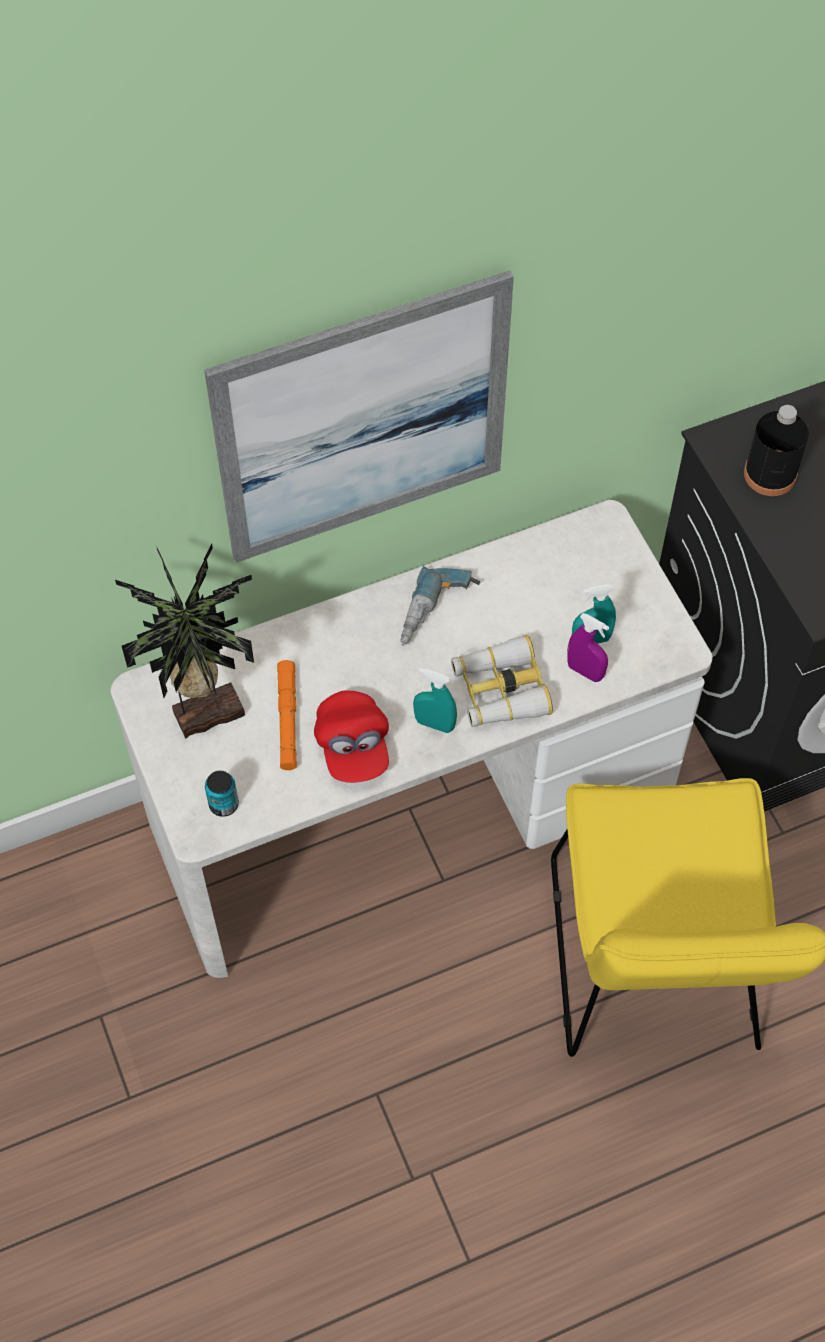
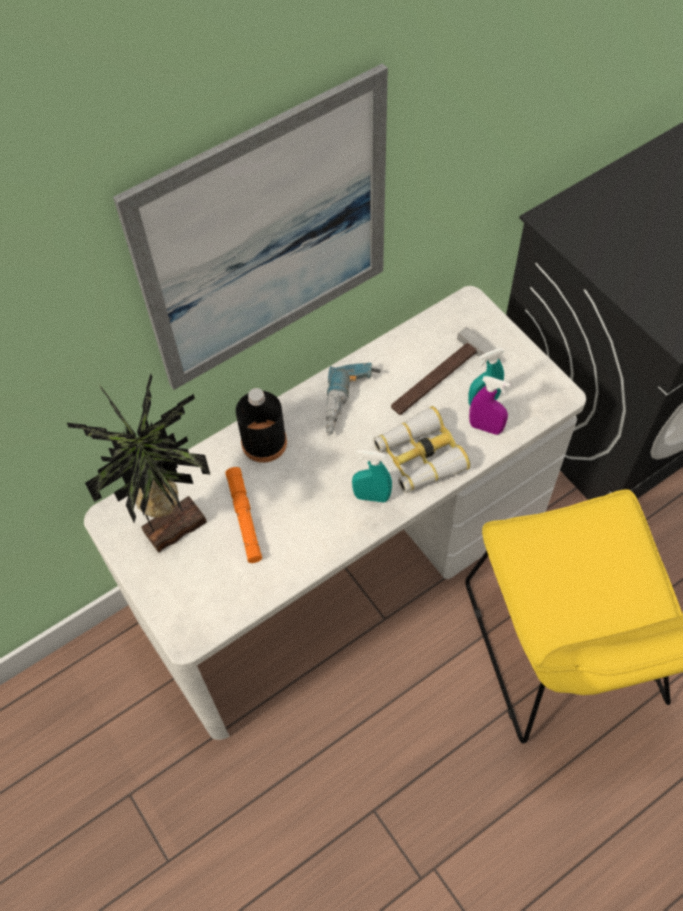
camera: 10 degrees left, 0 degrees up
(223, 804) = (205, 605): can -> none
(353, 746) = (306, 530): red cap -> none
(550, 608) = (442, 381): none -> hammer
(770, 474) = (601, 236): black bottle -> black bottle (264, 442)

